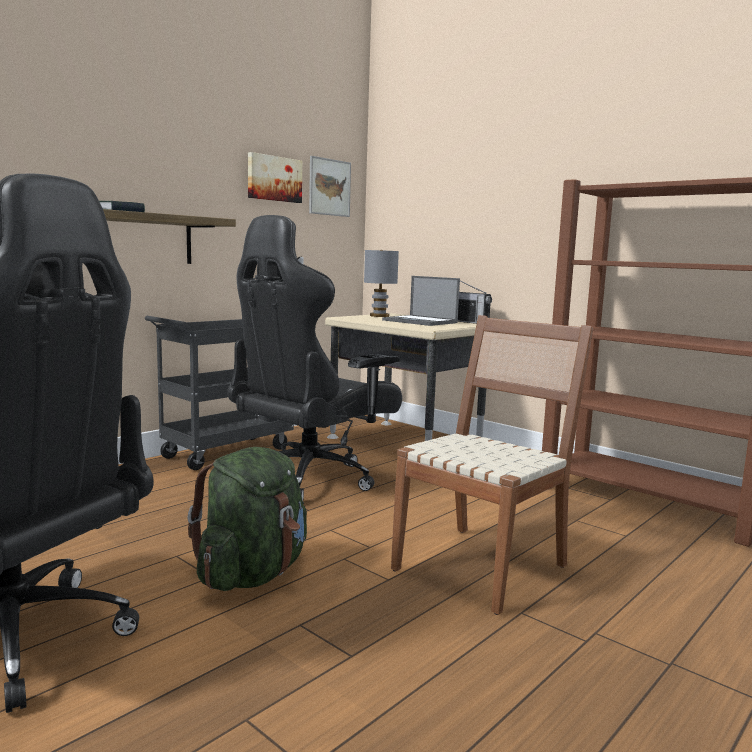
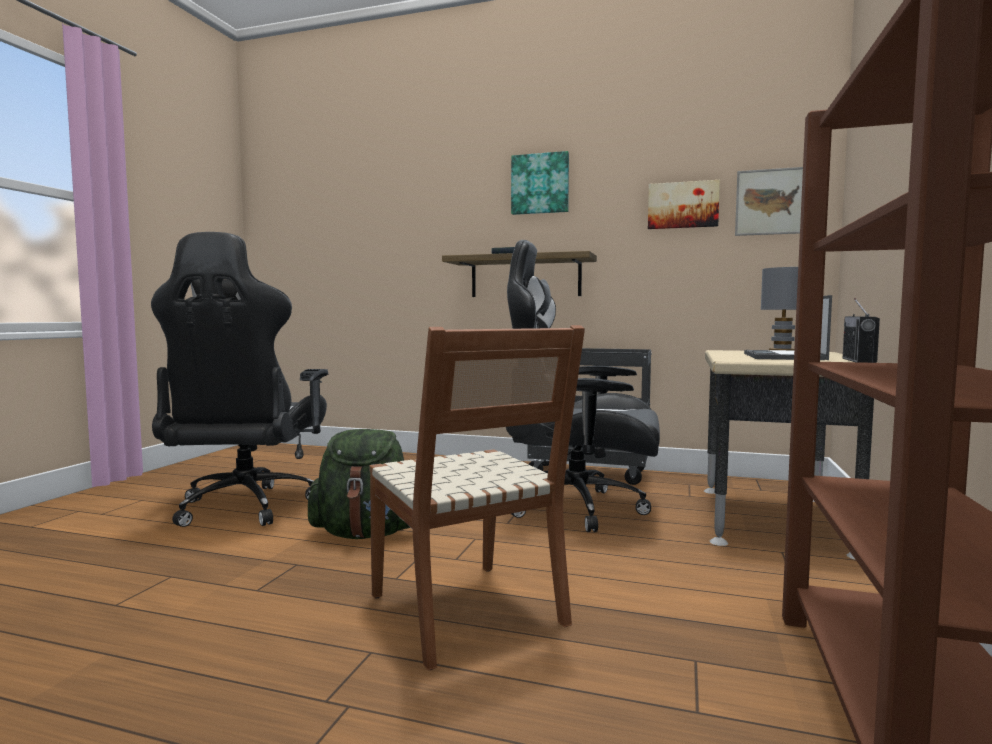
camera: 65 degrees right, 5 degrees down
(142, 125) = (540, 184): none -> picture
(484, 565) = (469, 616): chair -> chair turned 45 degrees clockwise

